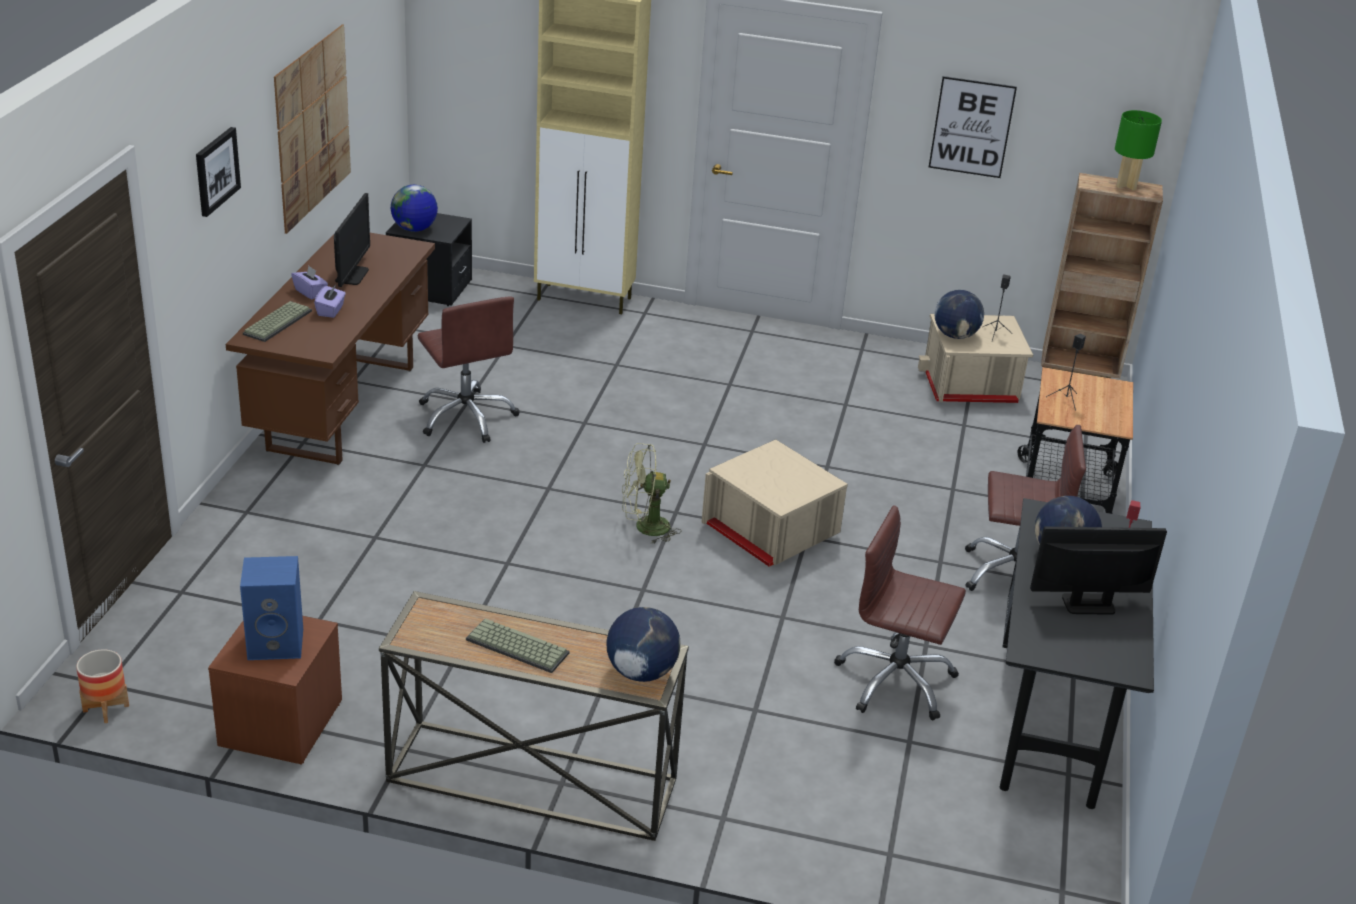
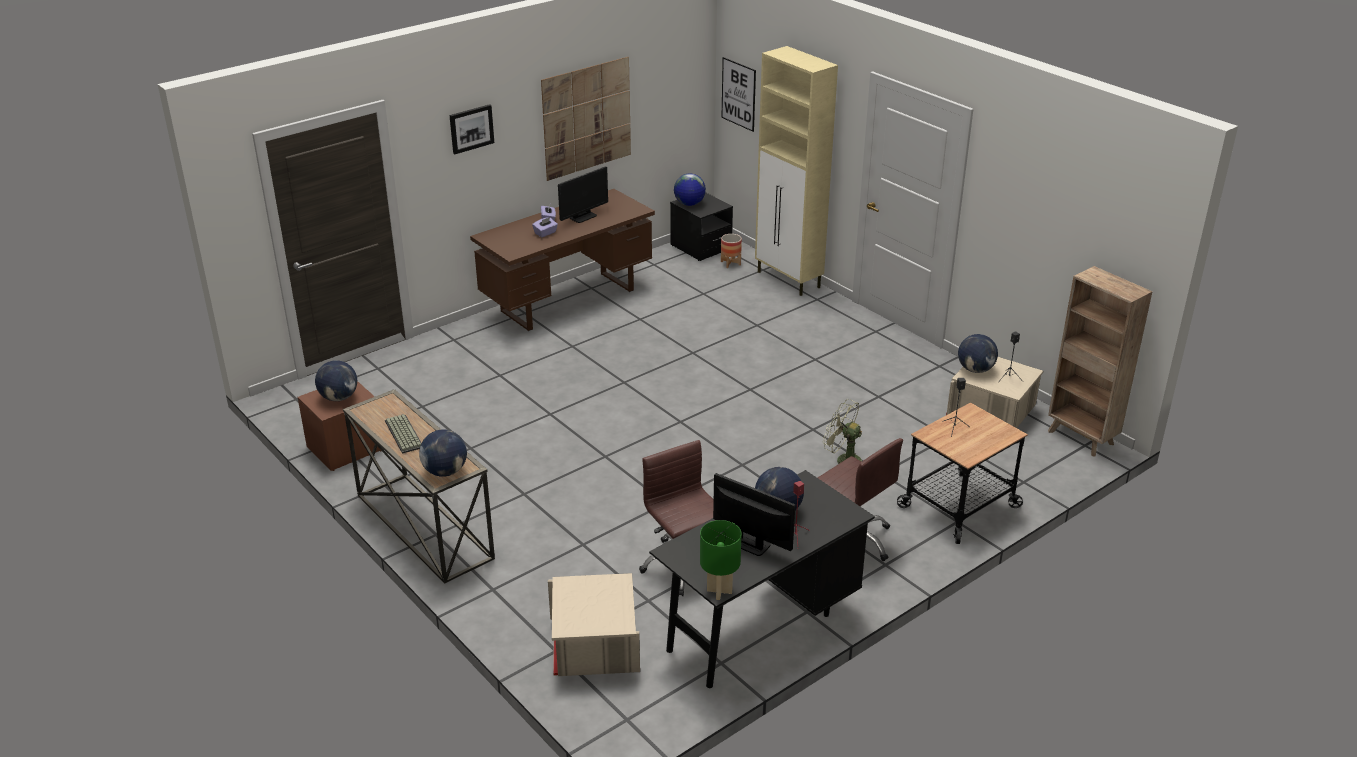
camera: 40 degrees right, 0 degrees up
(106, 708) = (283, 410): planter -> planter (730, 263)
(277, 322) = (510, 231): keyboard -> none
(277, 643) = (339, 397): blue speaker -> globe
(466, 417) = (628, 327): brown office chair -> none
(644, 528) = (650, 423): green fan -> green fan (843, 460)
(770, 532) = (722, 453): beige storage box -> beige storage box (593, 648)
(972, 127) = (1026, 211): picture -> picture (738, 94)
(1127, 185) = (1118, 284): green table lamp -> green table lamp (719, 591)

